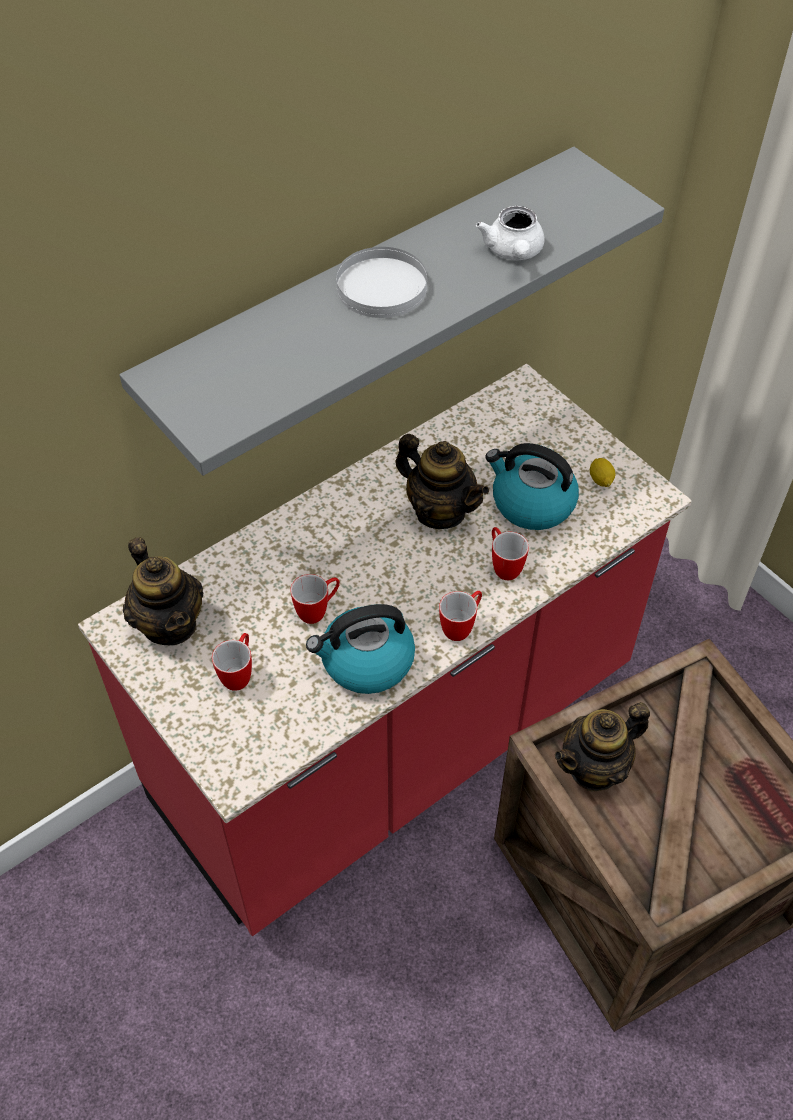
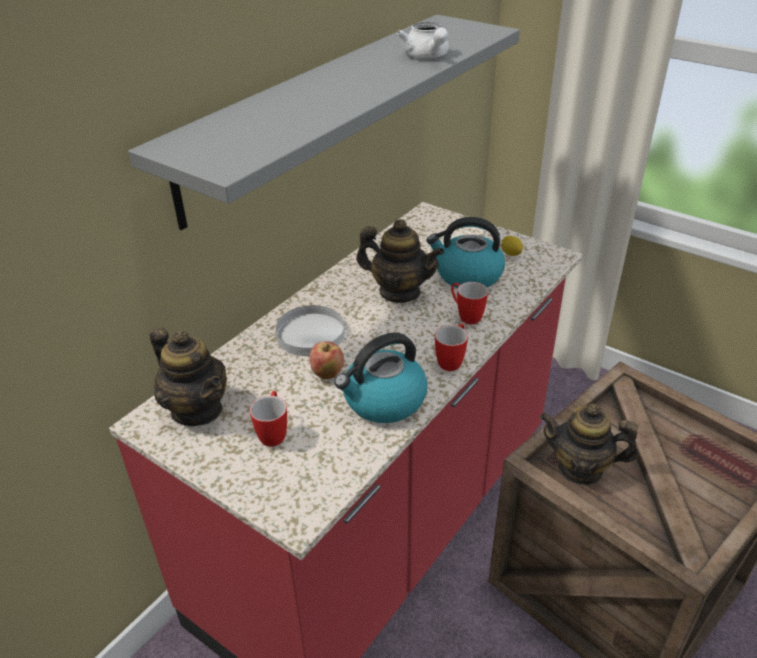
camera: 15 degrees left, 15 degrees down
(318, 610) = (327, 374): mug -> apple
(381, 287) = (335, 82): white plate -> white plate (310, 334)
(595, 768) = (580, 469): teapot -> teapot turned 60 degrees clockwise

